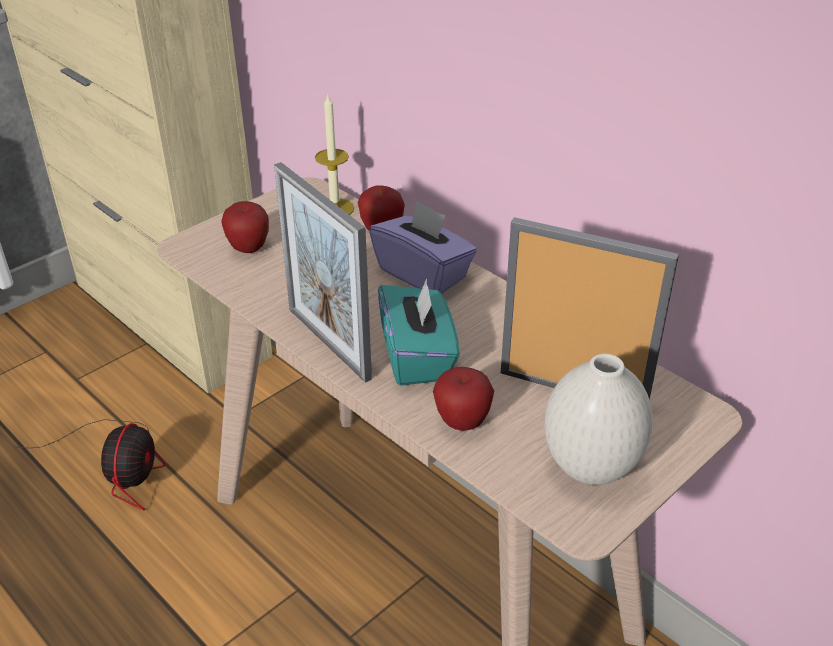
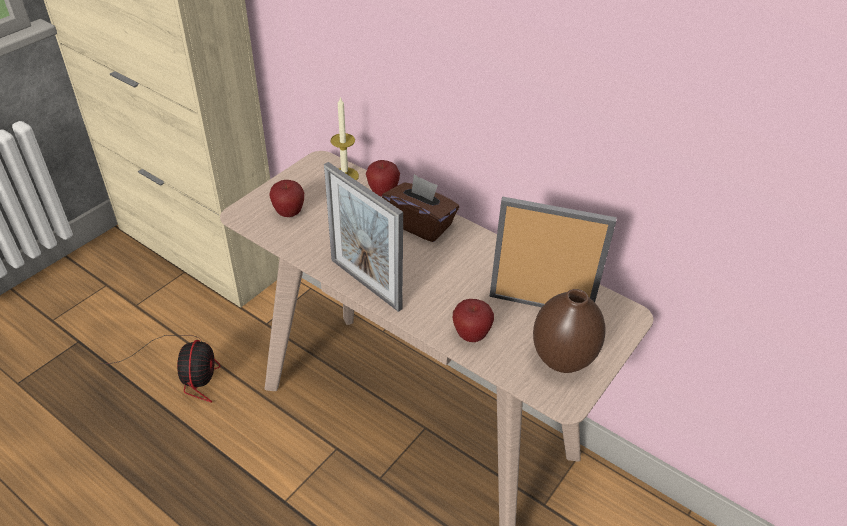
camera: 10 degrees left, 5 degrees up
(418, 357) = (430, 289): turquoise tissue box -> none
(423, 274) = (420, 224): purple tissue box -> brown tissue box
(589, 468) = (561, 360): white vase -> brown vase

